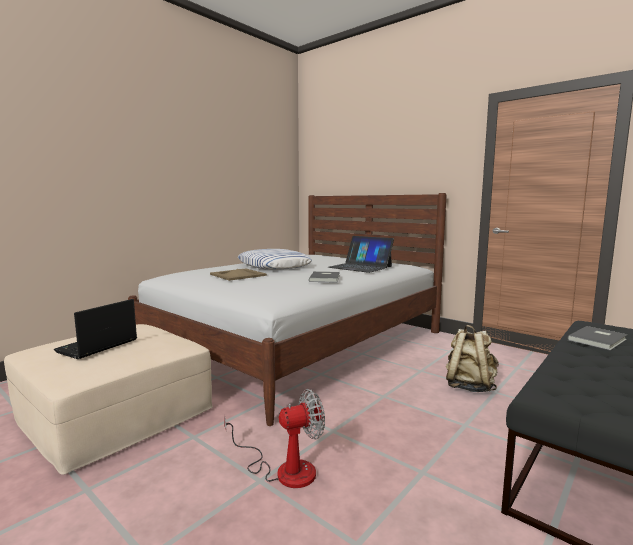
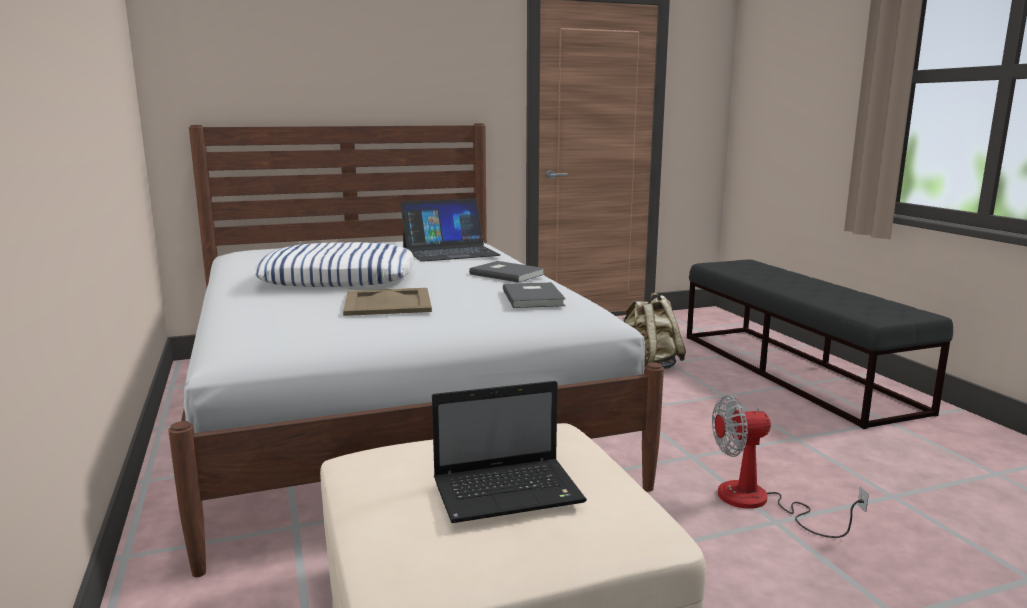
camera: 60 degrees left, 5 degrees up
(96, 346) = (510, 492): laptop -> laptop turned 75 degrees counterclockwise
(284, 469) = (759, 503): fan -> fan turned 105 degrees counterclockwise
(599, 340) = (757, 274): grey book -> grey book (534, 297)

